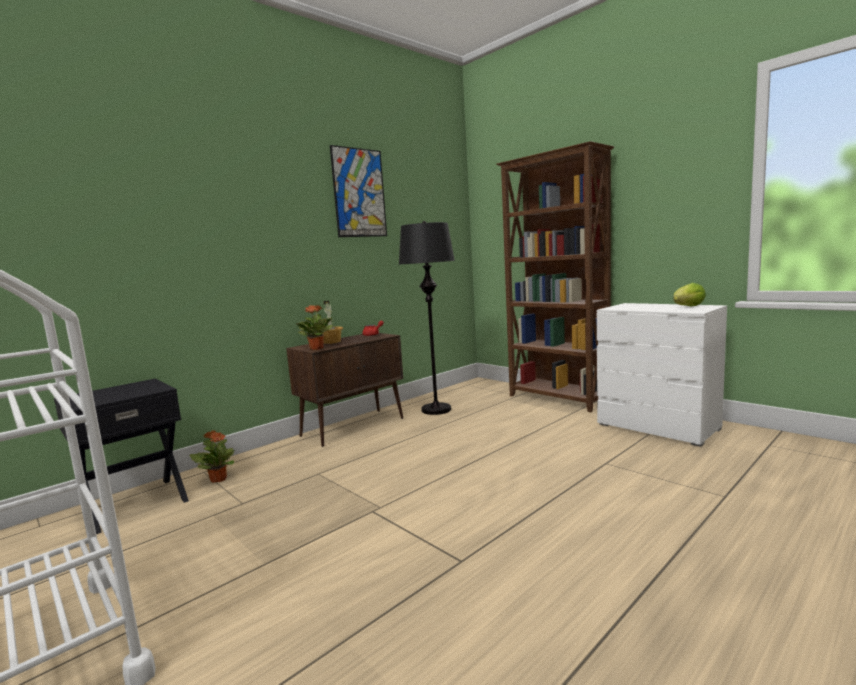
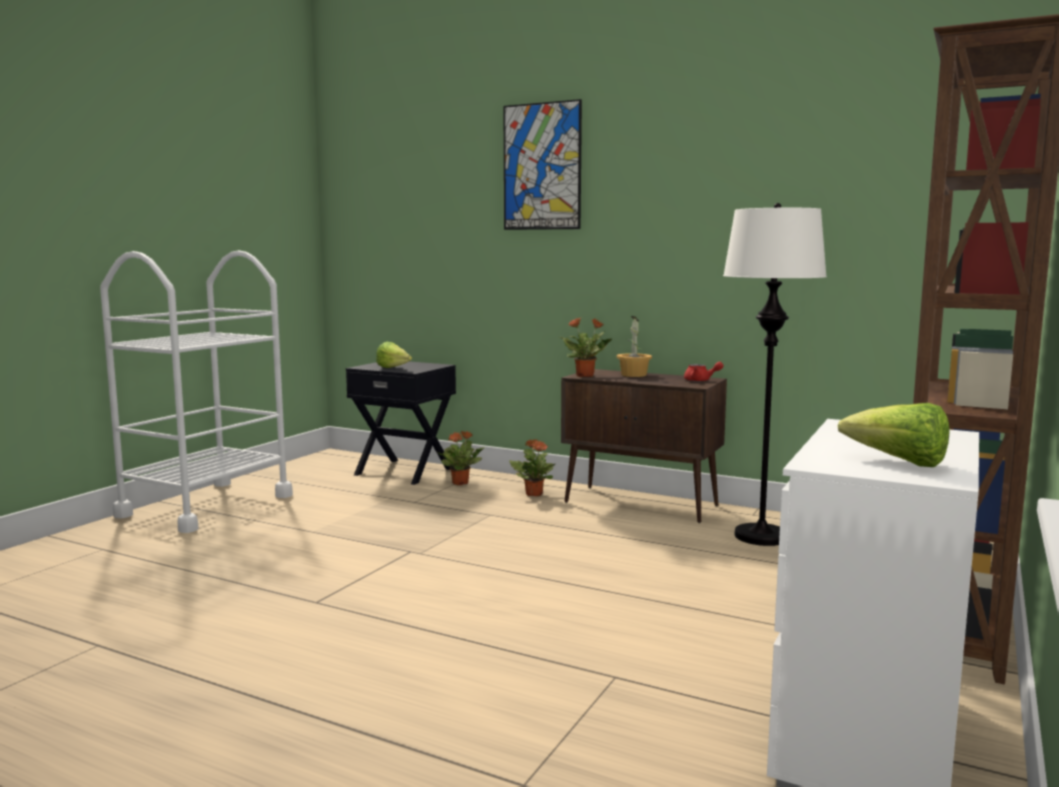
camera: 70 degrees right, 0 degrees up
(126, 395) = (394, 368): none -> lettuce
(289, 454) = (534, 494): none -> potted plant
(359, 193) = (741, 154): picture -> picture (542, 166)
(436, 409) = (762, 536): black floor lamp -> white floor lamp

